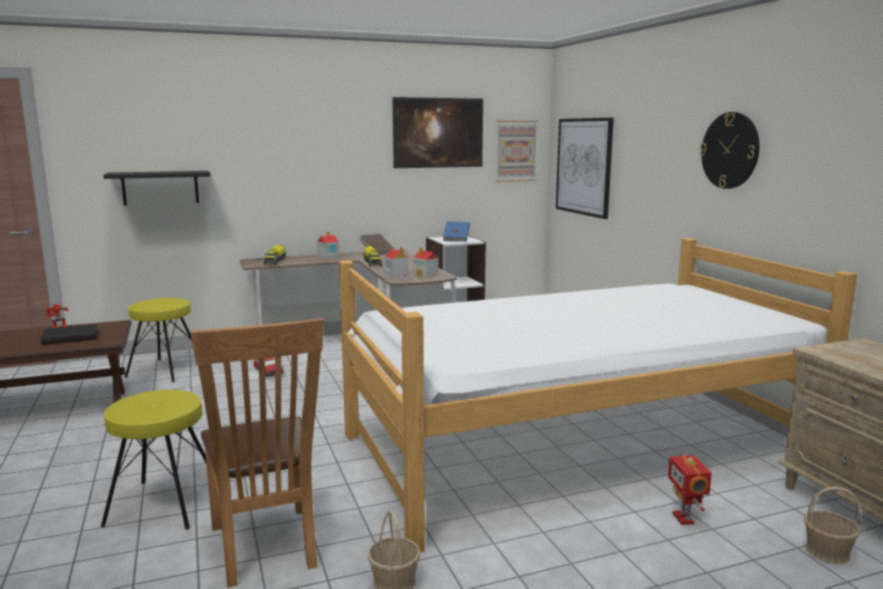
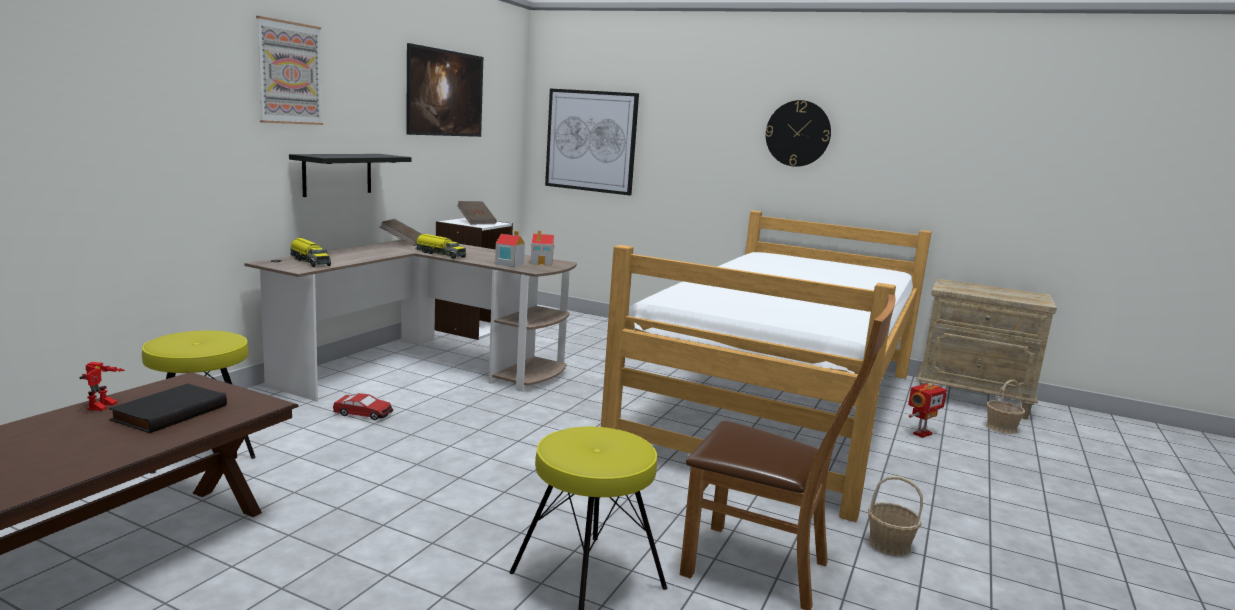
camera: 45 degrees left, 0 degrees up
(160, 187) = (128, 151): black shelf -> black shelf (337, 174)
(328, 256) = (361, 251): toy house -> none
(456, 239) = (476, 222): blue book -> brown book
(516, 151) = (504, 120): picture -> picture (289, 73)
(684, 518) = (921, 433): toy robot -> toy robot turned 75 degrees counterclockwise

